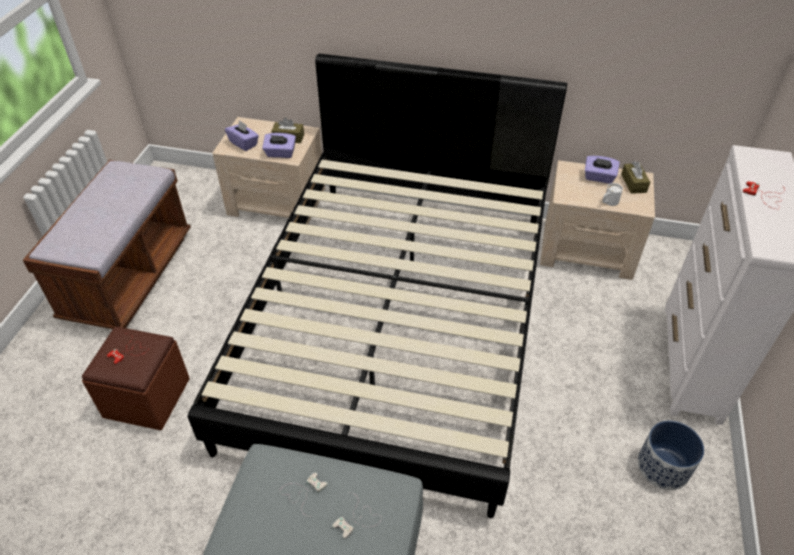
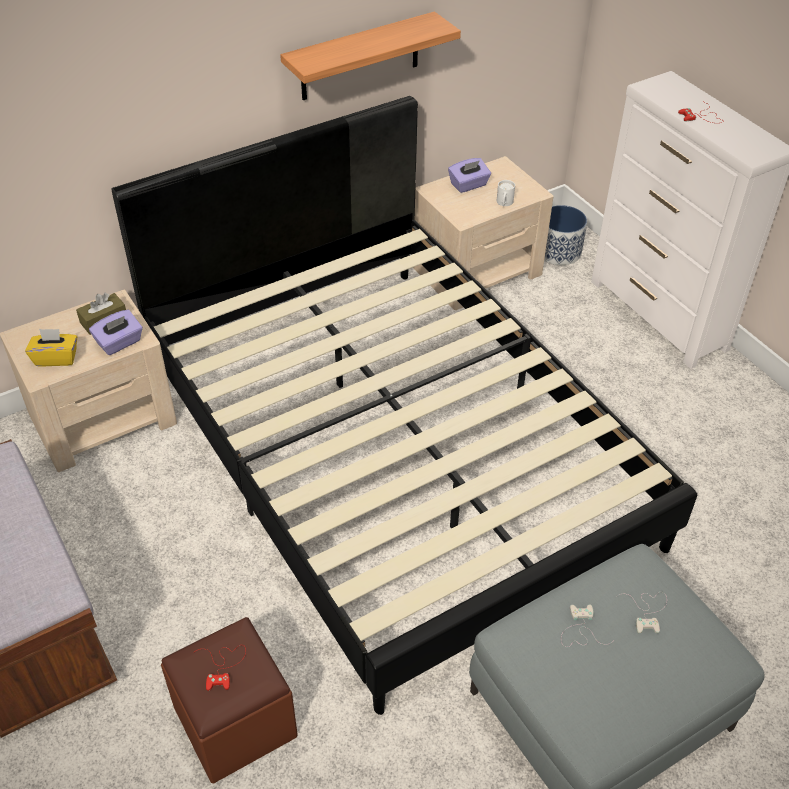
camera: 45 degrees left, 0 degrees up
(244, 143) = (56, 358): purple tissue box -> yellow tissue box
(530, 34) = (360, 57): none -> shelf
(633, 183) = (502, 174): brown tissue box -> none
(663, 467) = (730, 413): planter -> planter (559, 252)

